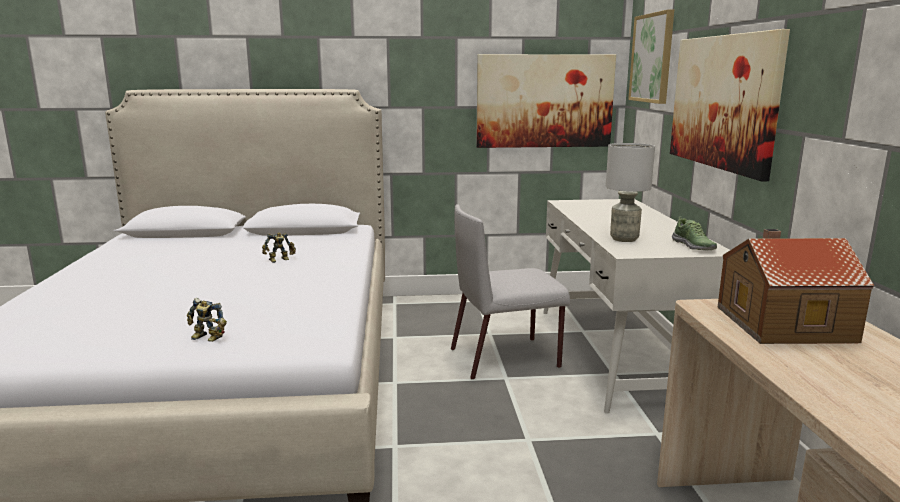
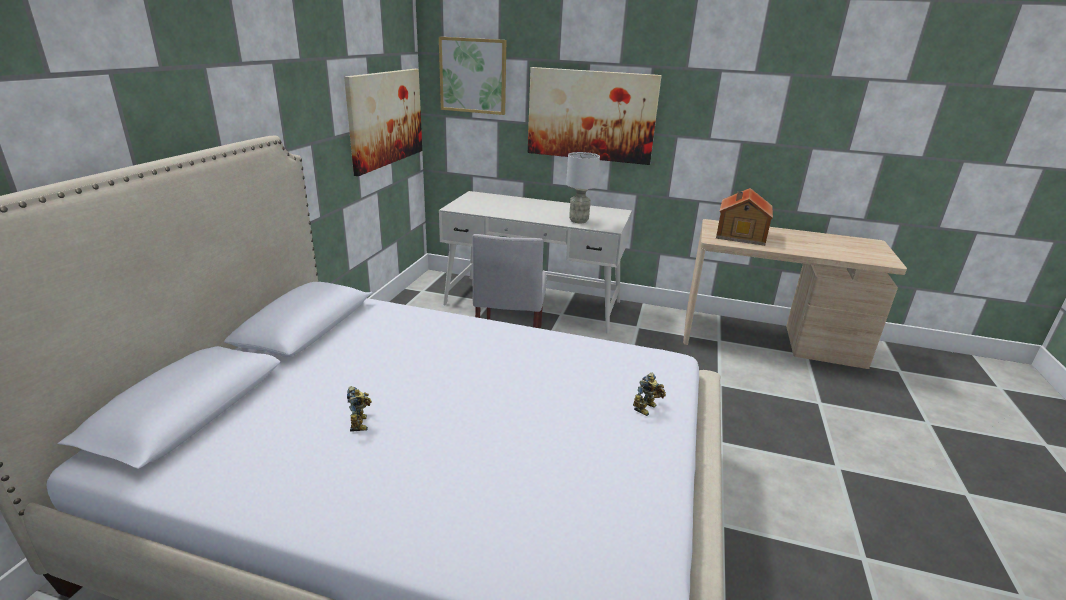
camera: 70 degrees left, 10 degrees up
(280, 260) = (428, 353): toy robot -> toy robot (361, 423)
(693, 246) = (607, 212): shoe -> none

